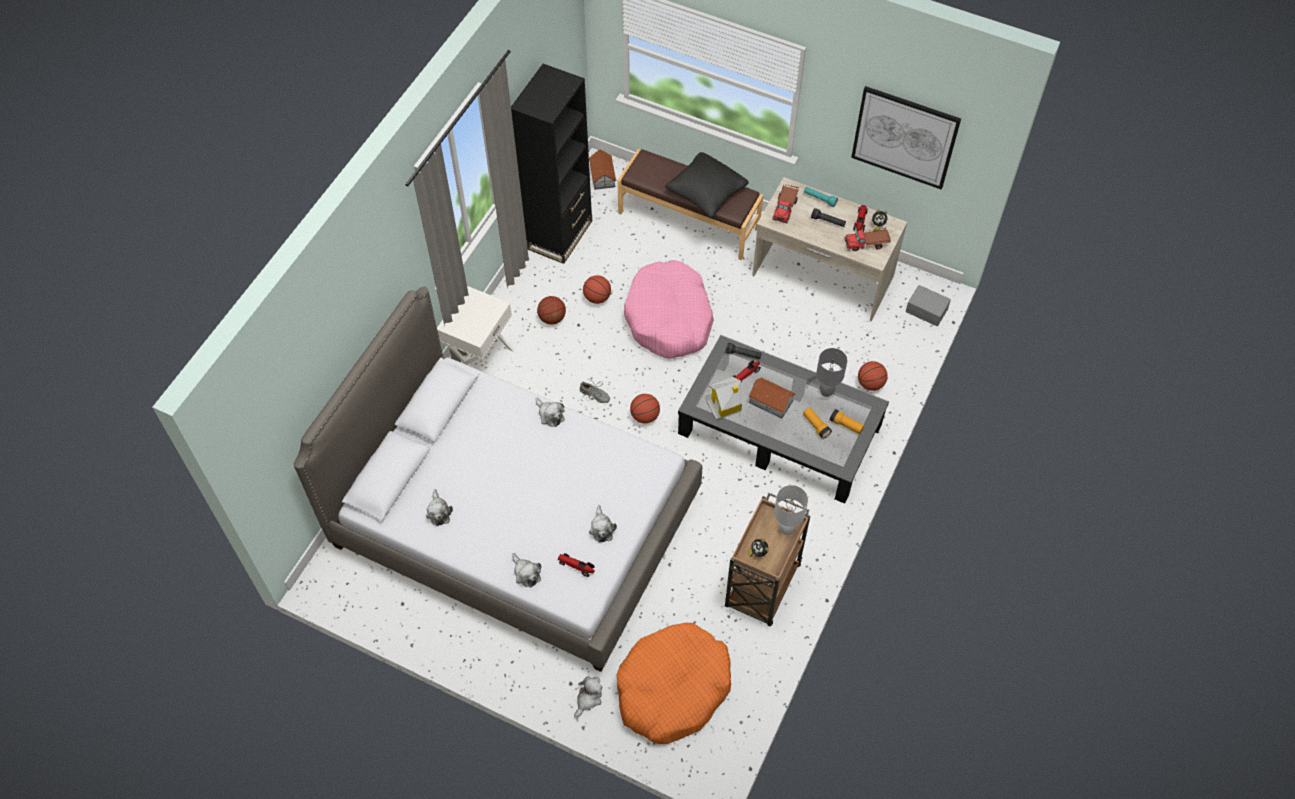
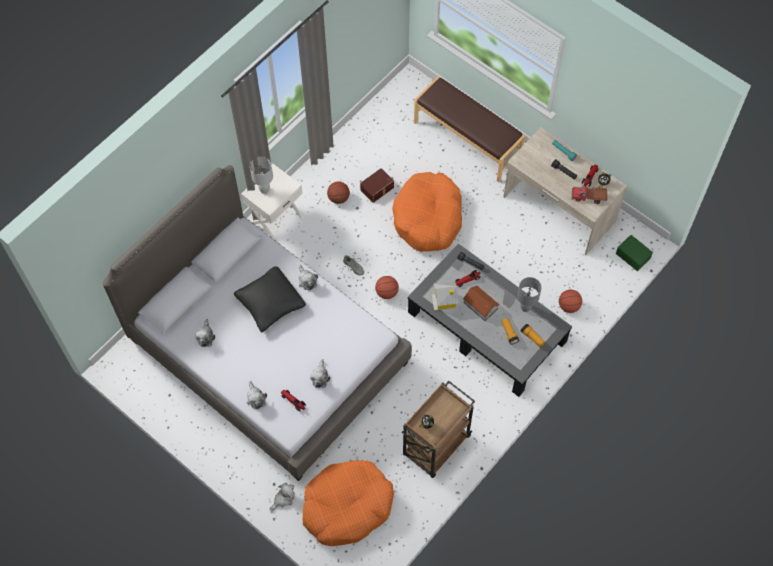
camera: 15 degrees right, 5 degrees up
(559, 234) = (363, 131): black bookcase -> none
(597, 298) = (377, 189): basketball -> brown storage box
(602, 175) = (410, 88): toy house -> none
(669, 318) = (428, 218): pink dog bed -> orange dog bed
(706, 192) = (480, 124): black pillow -> black pillow (270, 303)
(785, 207) = (534, 153): toy truck -> none
(787, 529) = (453, 411): white table lamp -> white table lamp (265, 190)
(904, 137) = (632, 122): picture -> none
(927, 309) = (633, 255): grey storage box -> green storage box

